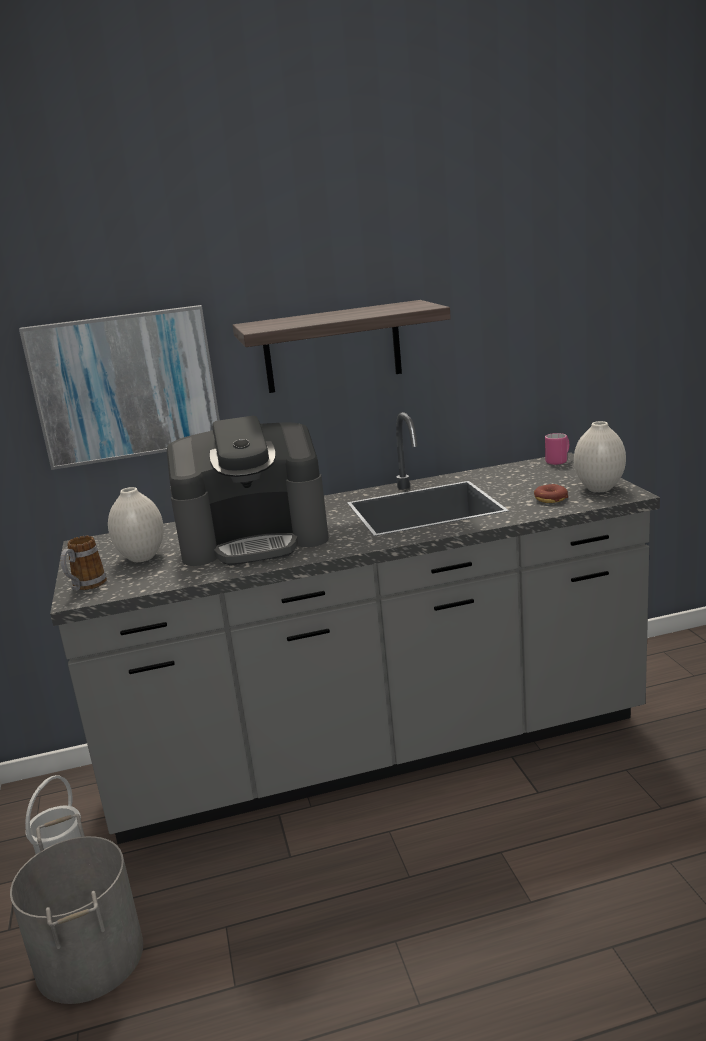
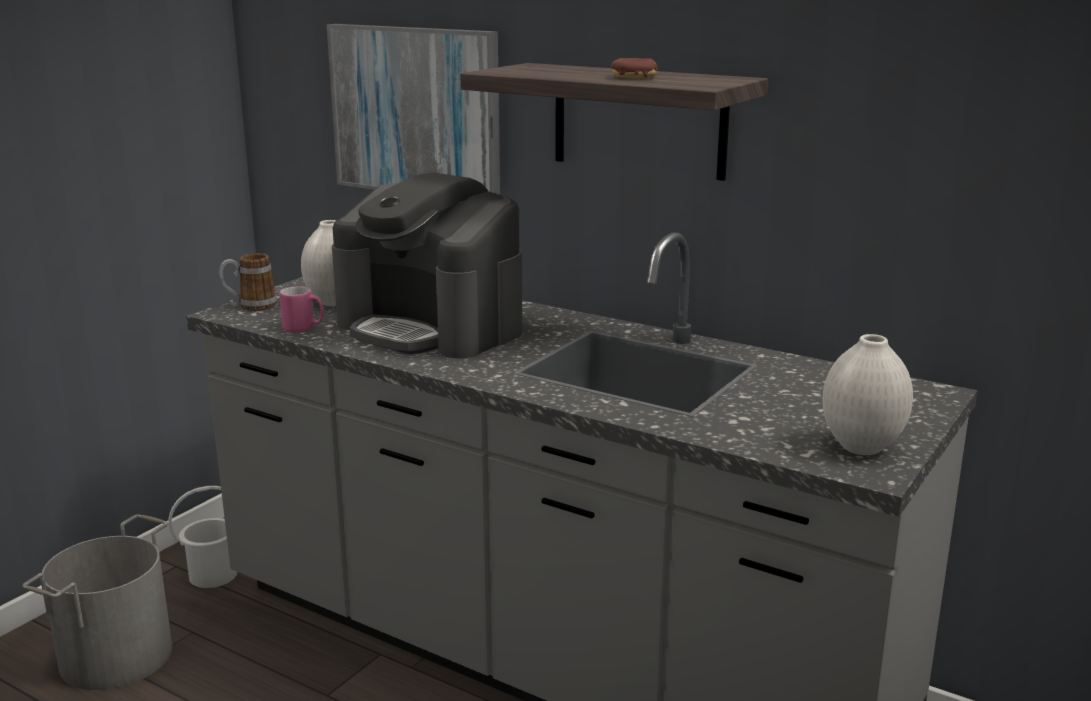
camera: 45 degrees right, 0 degrees up
(550, 499) = (770, 428): donut -> donut (633, 77)
(559, 461) = (924, 393): pink mug -> pink mug (304, 329)

